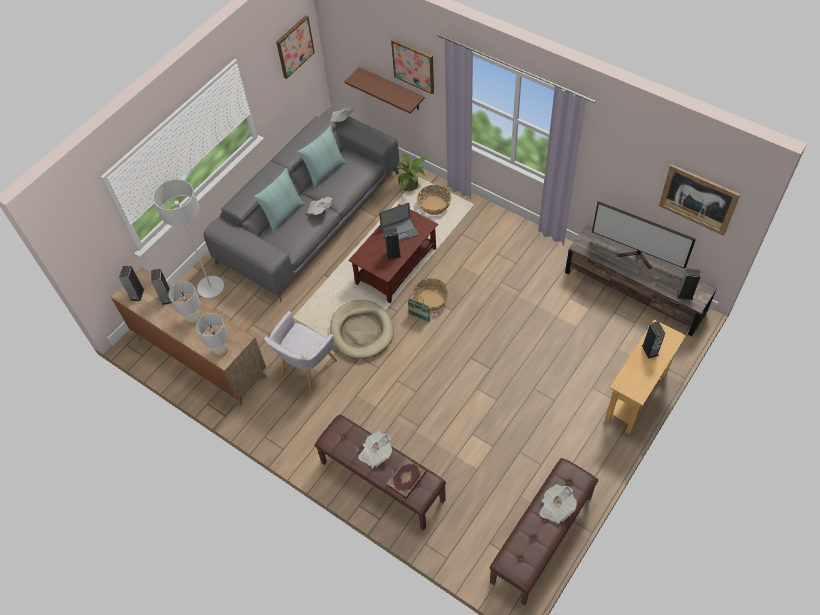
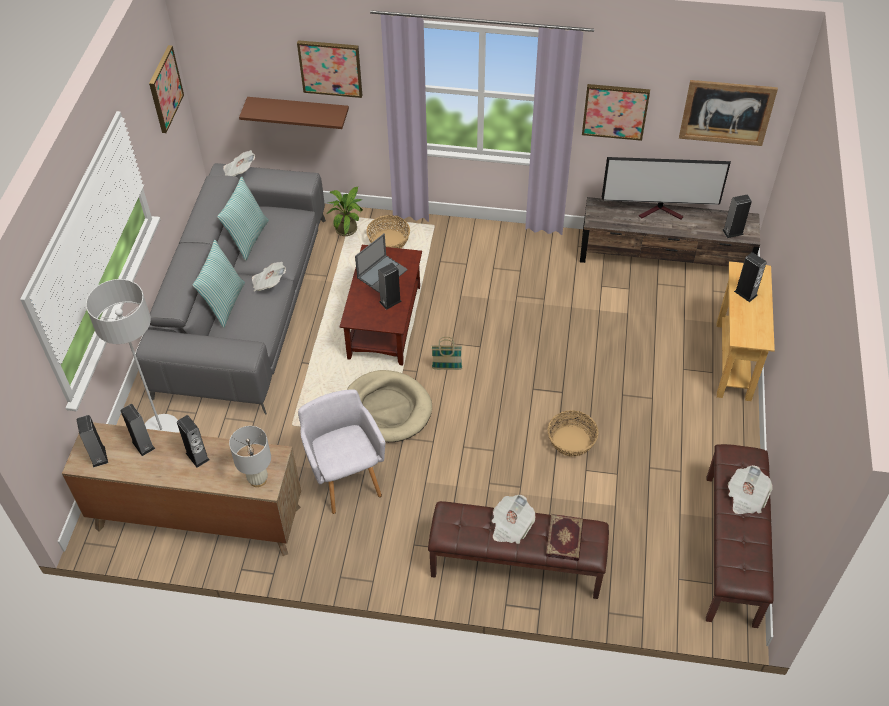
camera: 30 degrees left, 5 degrees down
(194, 319) = (197, 456): white table lamp -> speaker
(306, 369) = (346, 478): grey armchair -> grey armchair turned 150 degrees clockwise
(431, 300) = (448, 345): basket -> basket (571, 441)
(612, 167) = (615, 111): none -> picture

